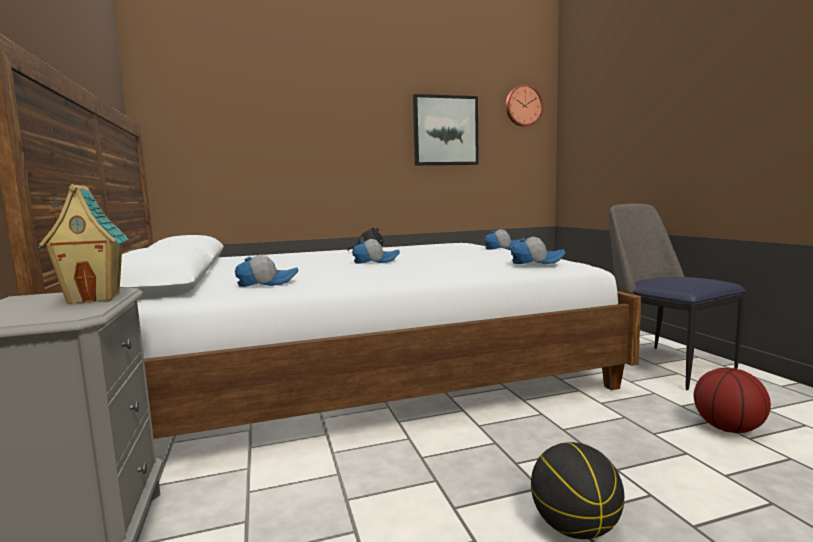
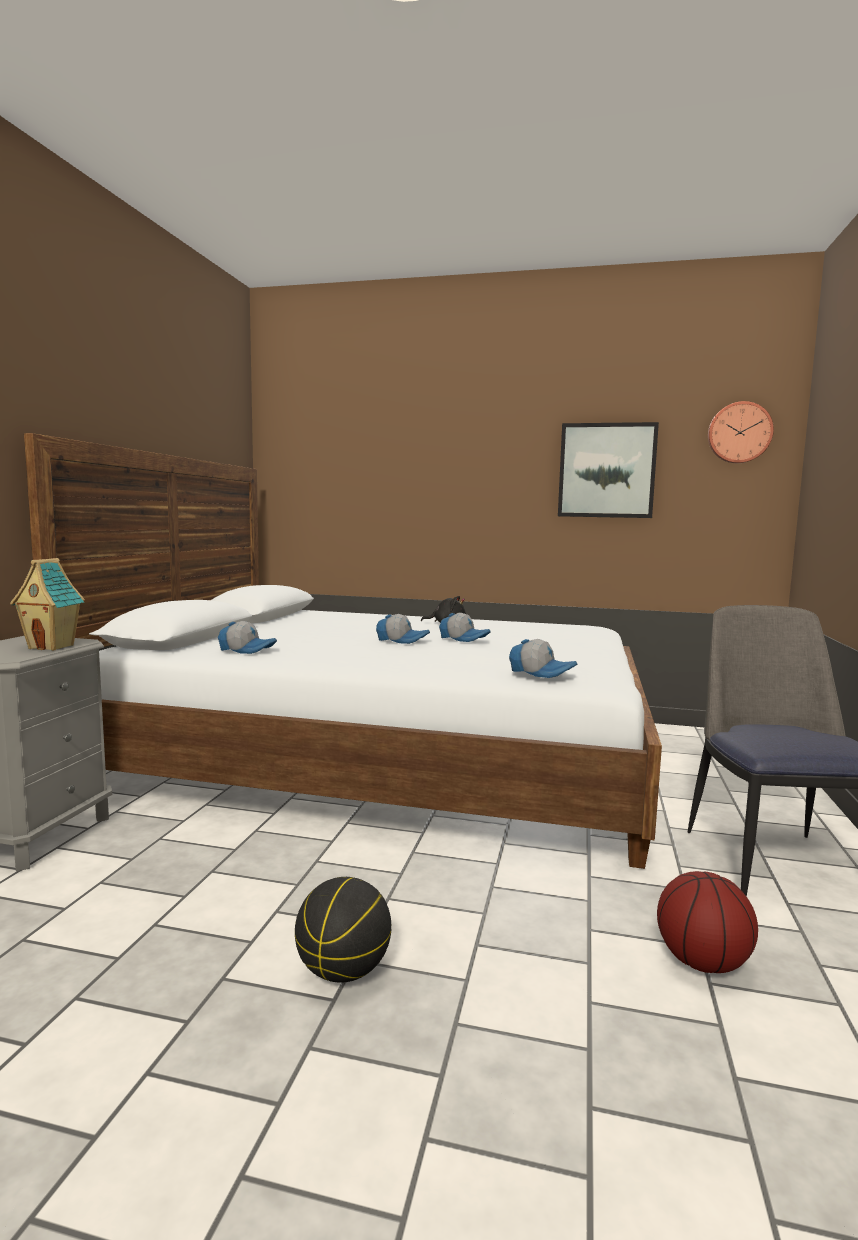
camera: 30 degrees right, 0 degrees up
(503, 248) = (600, 645): cap -> cap (464, 639)

